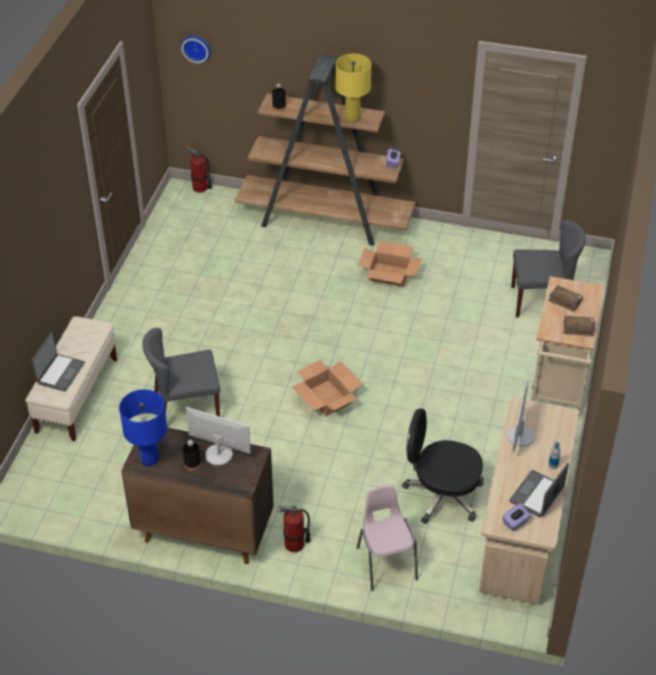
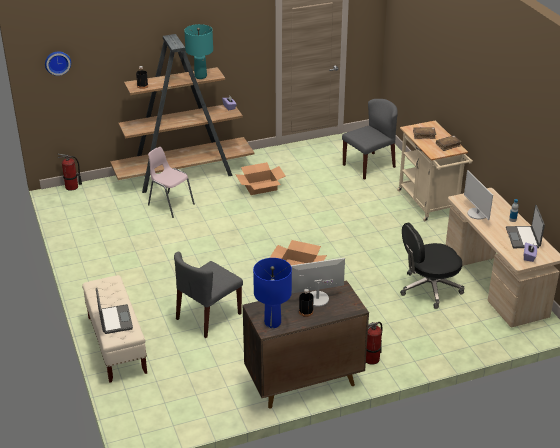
camera: 35 degrees left, 10 degrees down
(352, 118) = (201, 76): yellow table lamp -> turquoise table lamp
(386, 563) = (439, 340): pink chair -> pink chair (170, 204)

